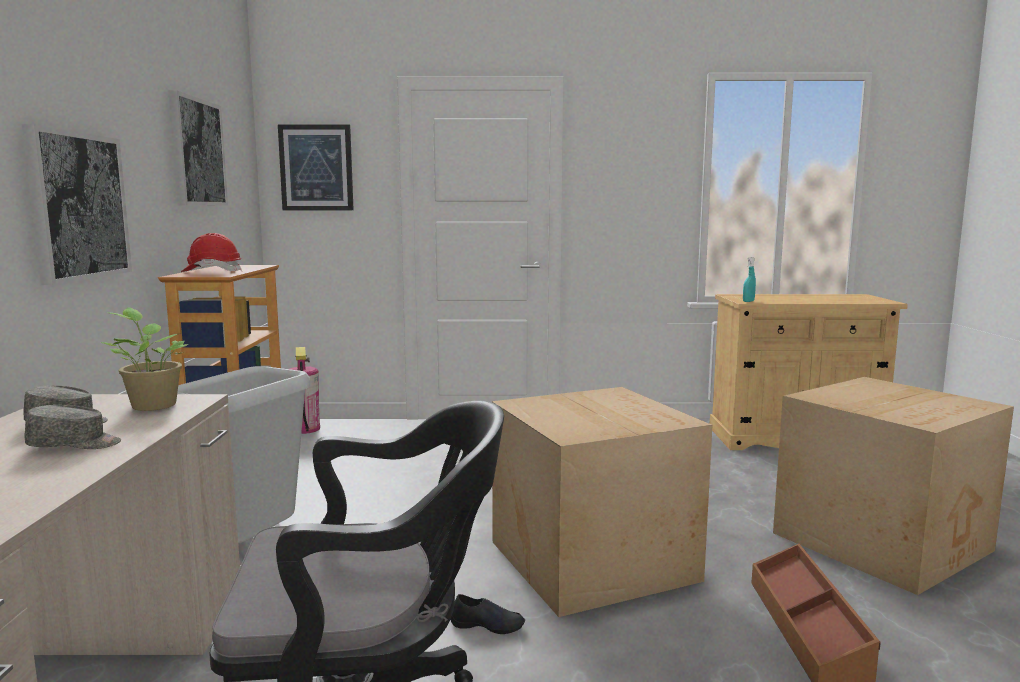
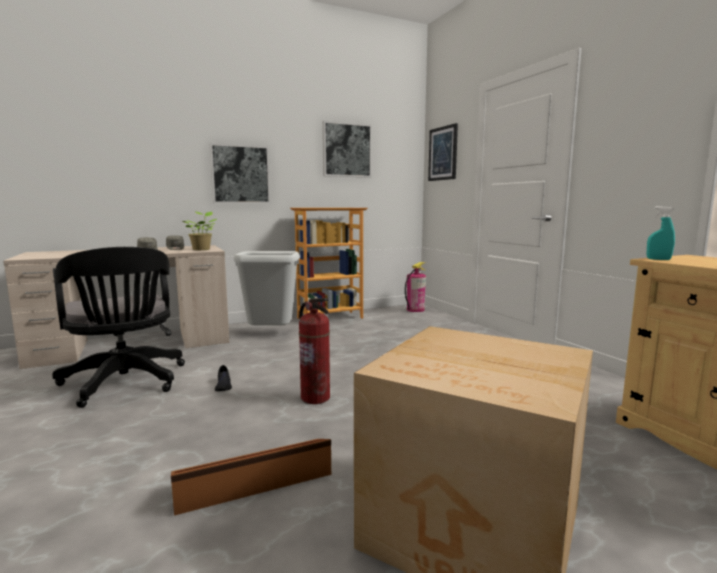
camera: 65 degrees right, 0 degrees up
(212, 272) = (318, 207): red hard hat -> none
(593, 559) = (315, 398): cardboard box -> fire extinguisher

